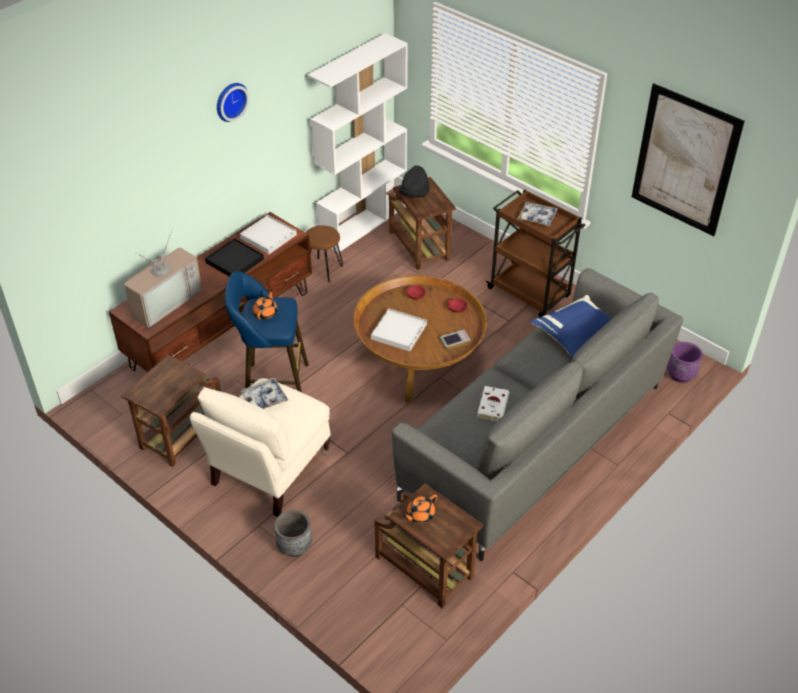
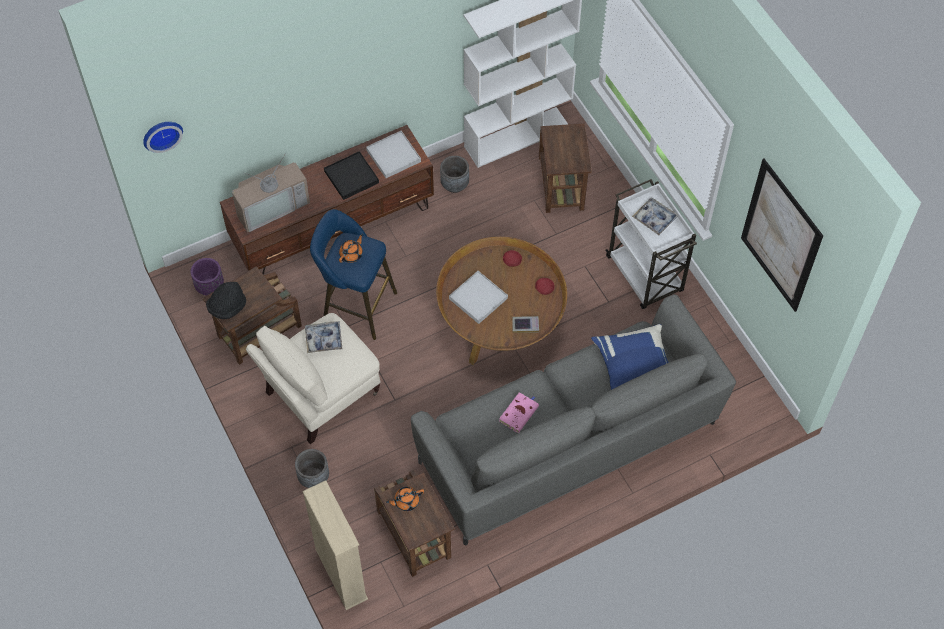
camera: 20 degrees right, 15 degrees up
(230, 101) = (370, 38): wall clock -> wall clock (161, 134)
(323, 269) = (455, 184): brown stool -> grey planter
(365, 630) = (341, 574): none -> beige bookcase
(414, 194) = (557, 142): black hat -> black hat (227, 307)
(493, 405) = (519, 413): white book -> pink book
(530, 293) = (645, 275): brown cart -> white cart
(681, 375) = (745, 417): purple planter -> purple planter (210, 287)

